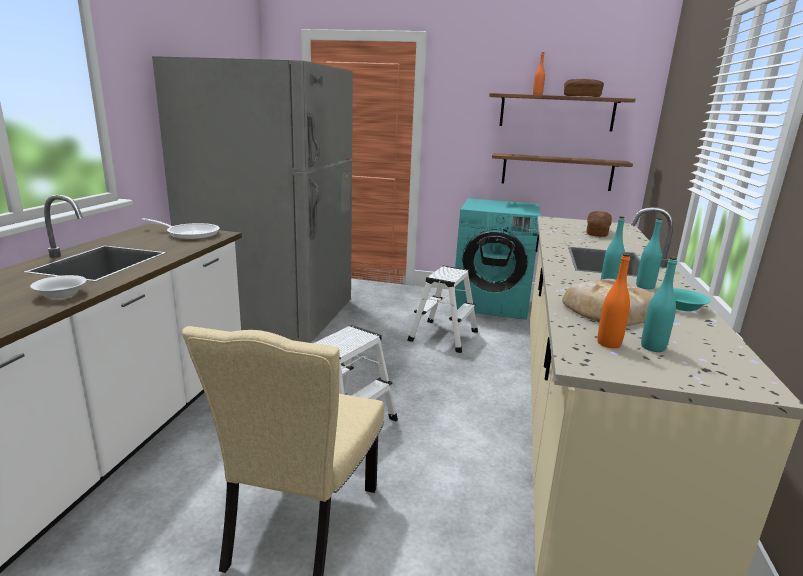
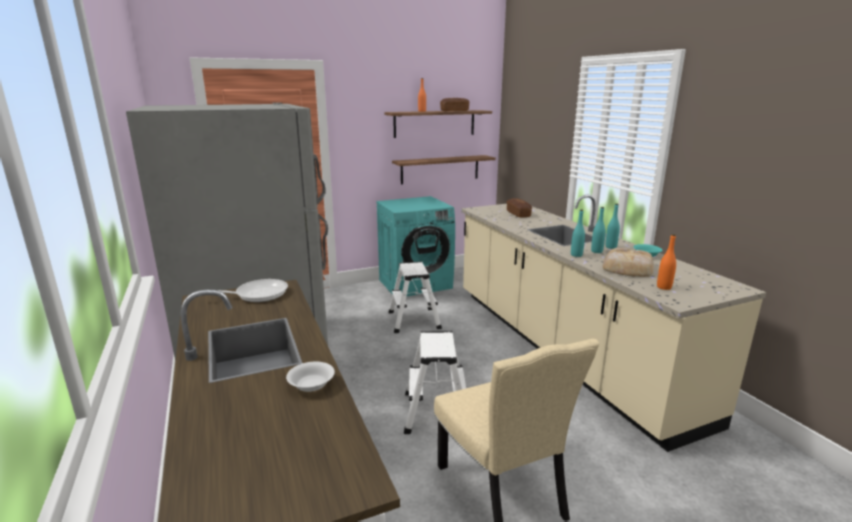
camera: 35 degrees left, 0 degrees up
(653, 347) = (680, 282): turquoise bottle -> turquoise bottle (576, 255)

